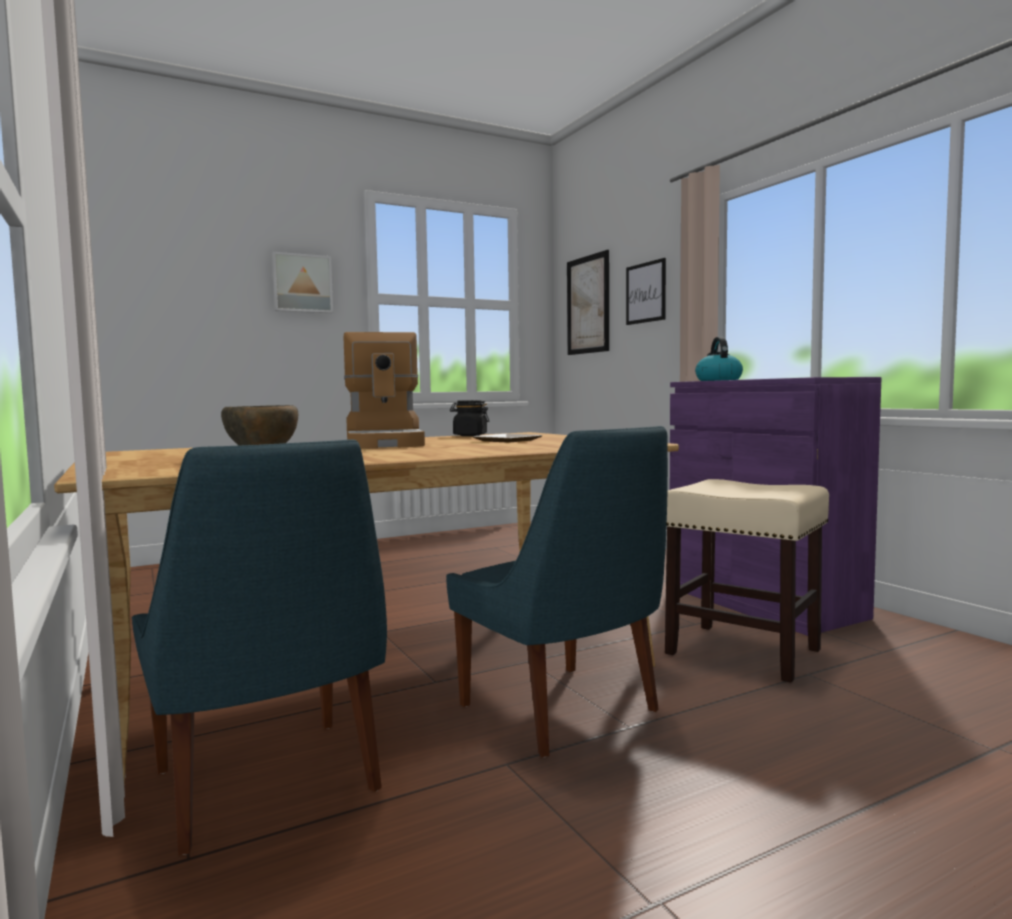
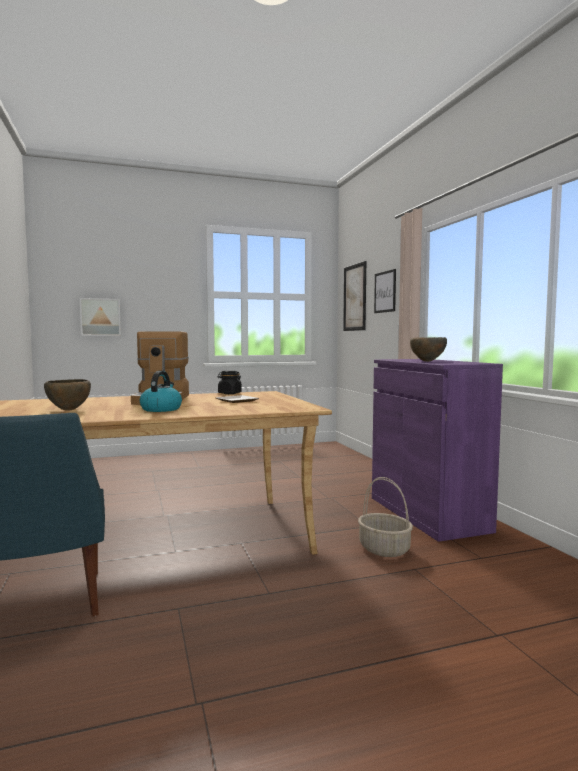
camera: 10 degrees right, 0 degrees up
(302, 283) = (164, 286): picture -> picture (100, 317)
(563, 711) = (237, 578): blue chair -> none
(718, 380) = (403, 359): kettle -> kettle (161, 409)
(745, 651) = (385, 549): beige stool -> basket
(766, 378) = (427, 361): none -> brown bowl

